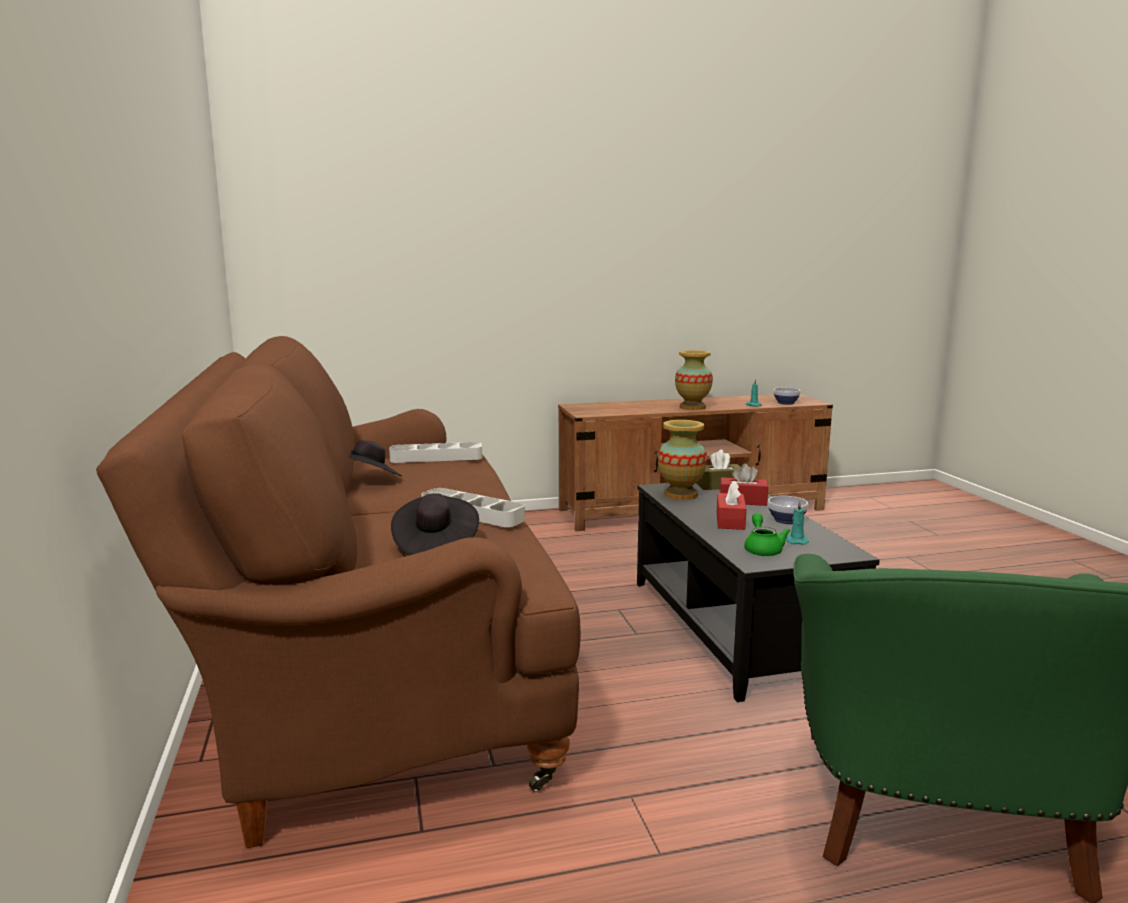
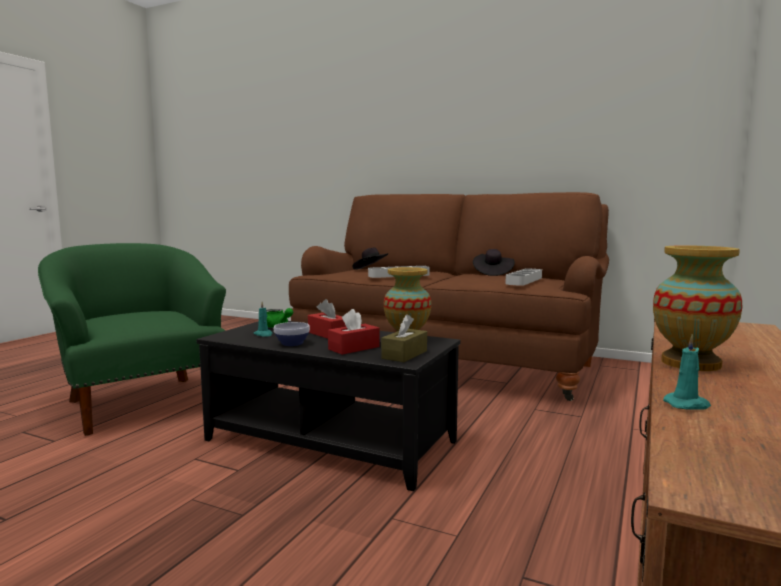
camera: 130 degrees right, 5 degrees down
(786, 403) = (709, 448): bowl -> none

